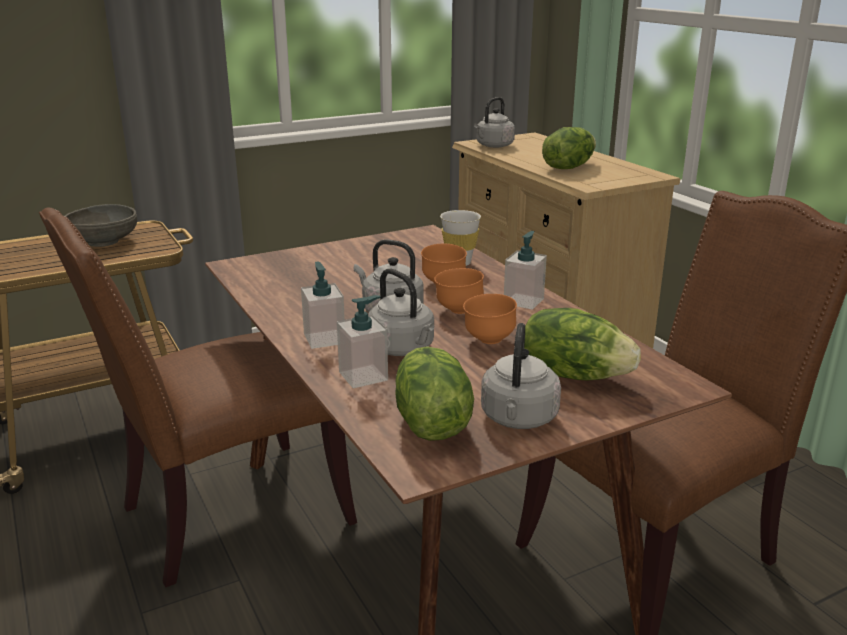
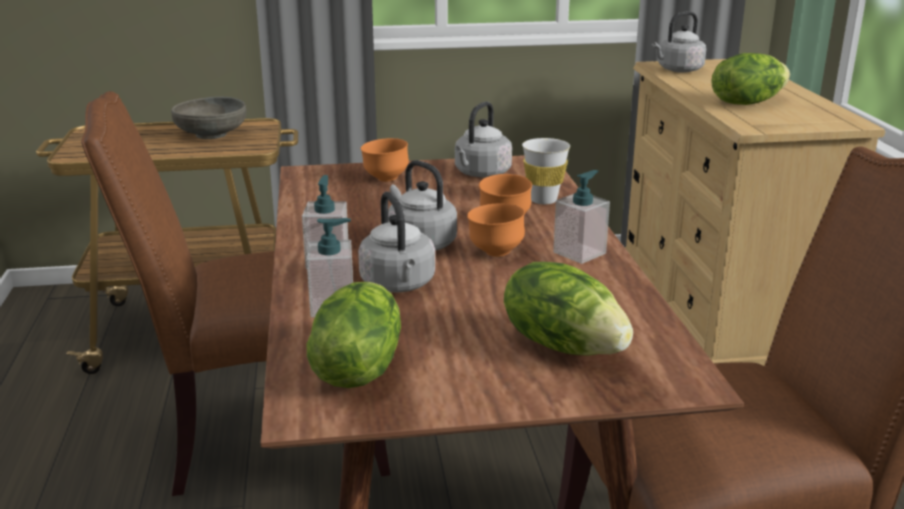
camera: 20 degrees right, 0 degrees up
(488, 341) = (499, 291): orange bowl -> orange bowl (385, 179)
(518, 419) = (455, 383): grey kettle -> grey kettle (481, 174)

